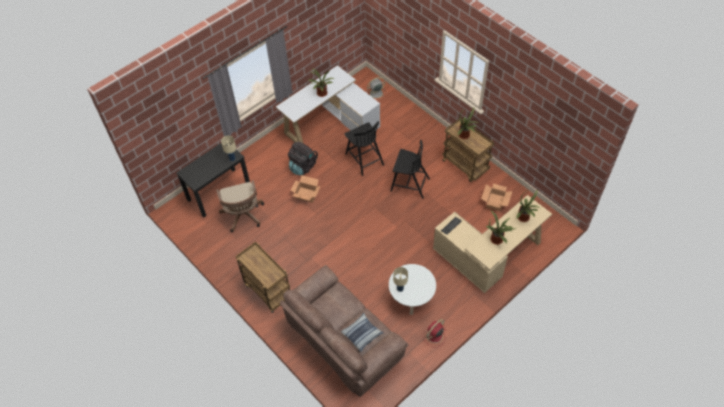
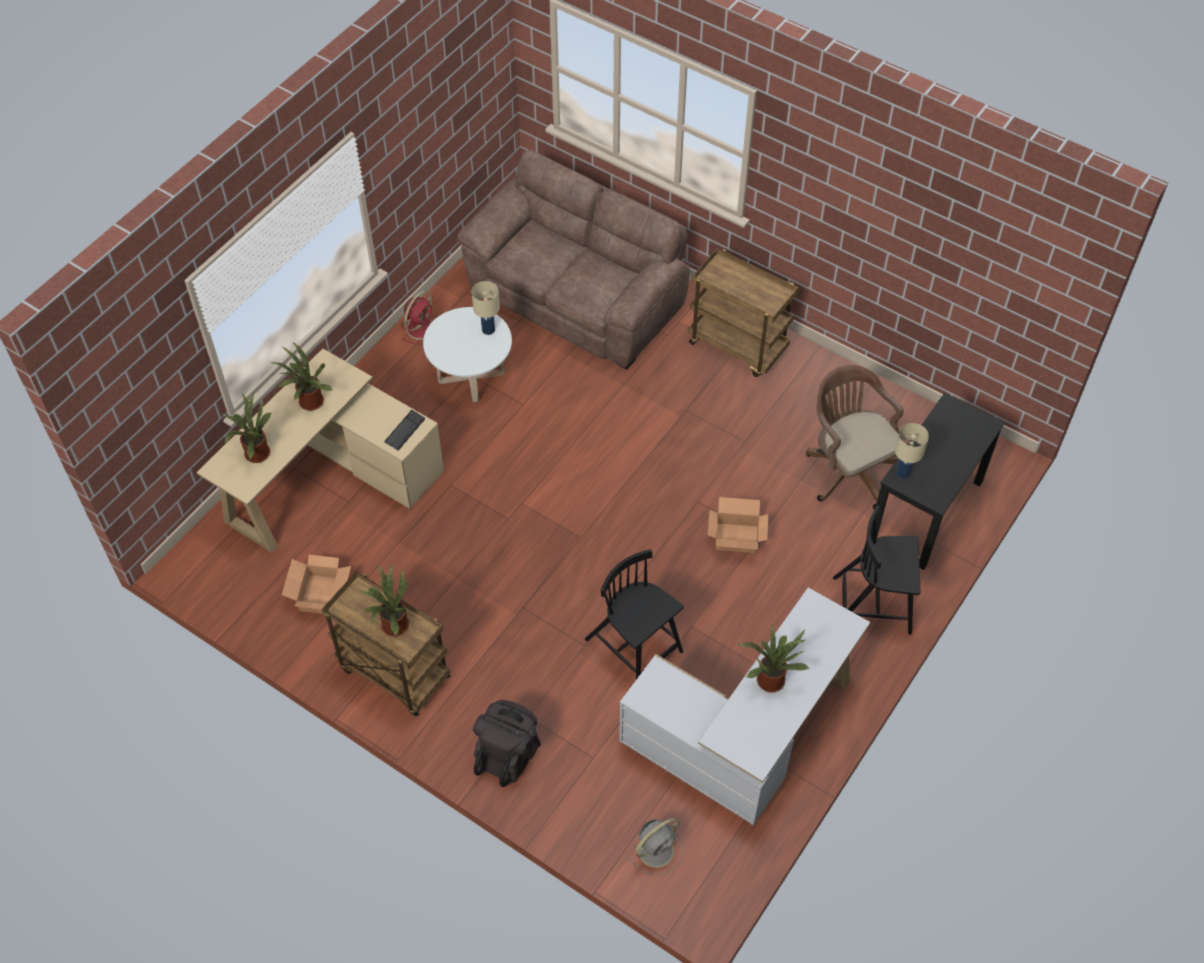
camera: 165 degrees right, 0 degrees up
(302, 166) = (769, 602): black backpack -> black backpack (508, 754)
(362, 334) = (538, 248): pillow -> none
(409, 184) = (517, 602): black chair -> black chair (874, 605)

